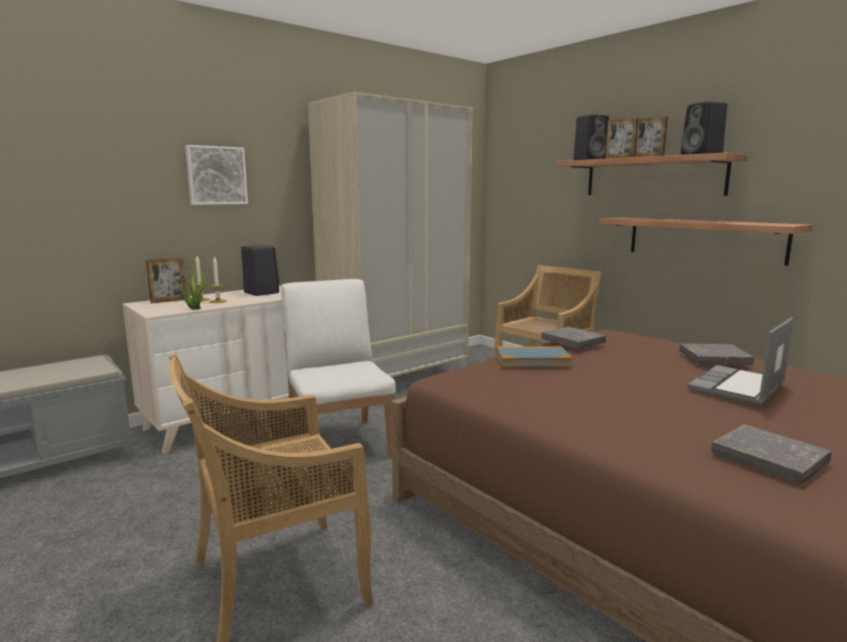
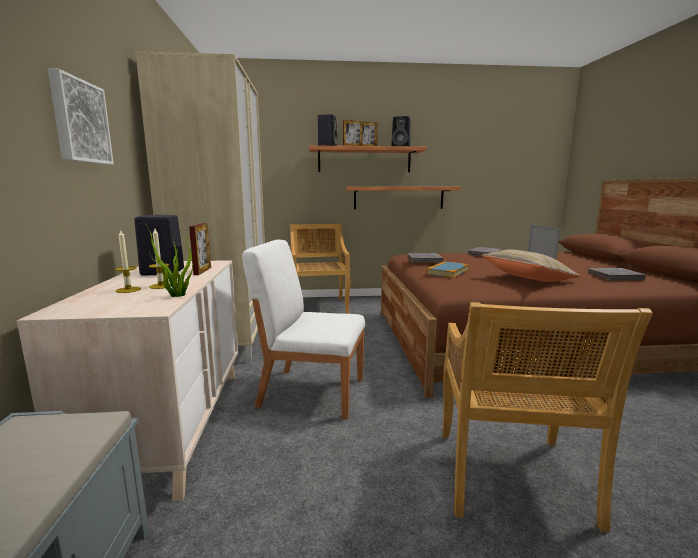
camera: 55 degrees left, 0 degrees up
(169, 301) = (88, 300): picture frame -> picture frame (202, 271)
(585, 402) = (527, 280): none -> beige pillow

